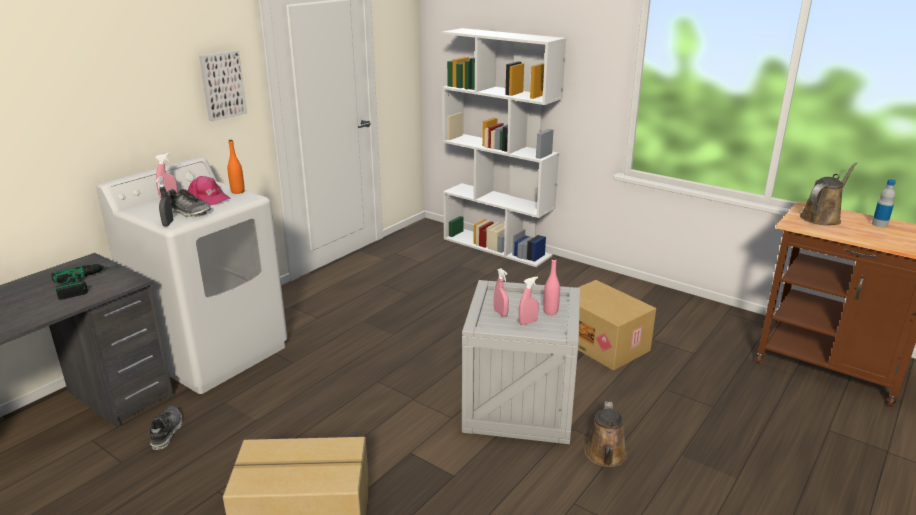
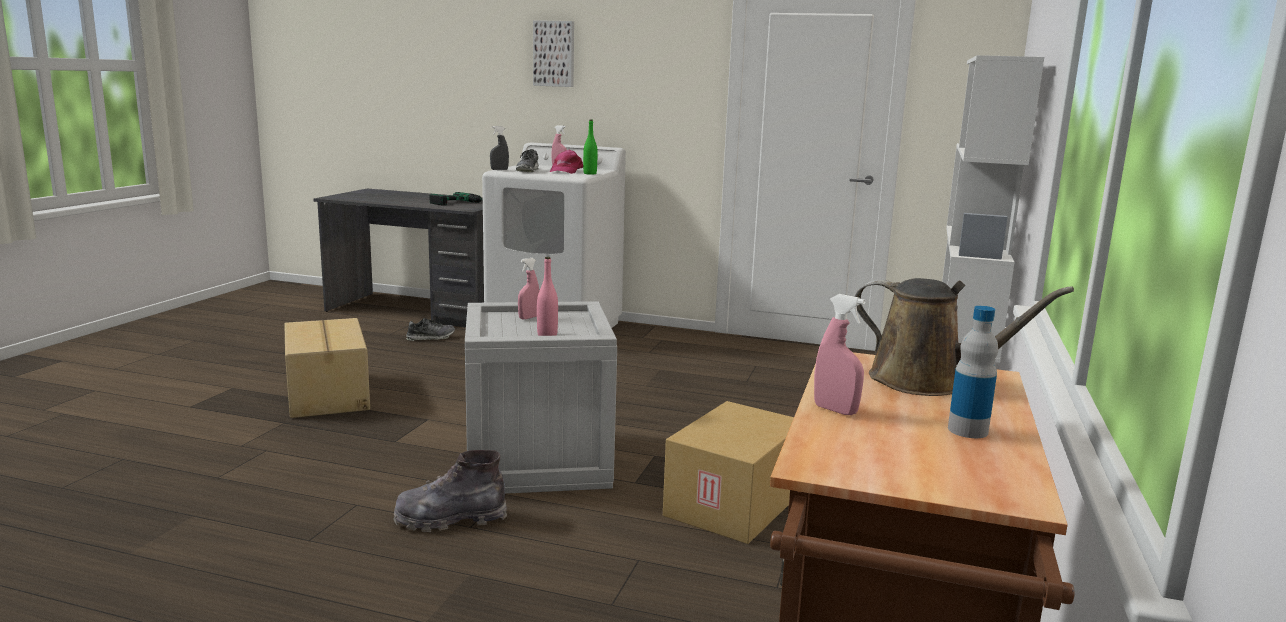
camera: 70 degrees right, 10 degrees down
(221, 85) = (670, 86): picture -> picture (554, 54)
(238, 191) = (590, 173): orange bottle -> green bottle
(528, 322) = (512, 328): pink spray bottle -> pink spray bottle (835, 410)
(606, 456) = (450, 519): brown watering can -> grey boot

